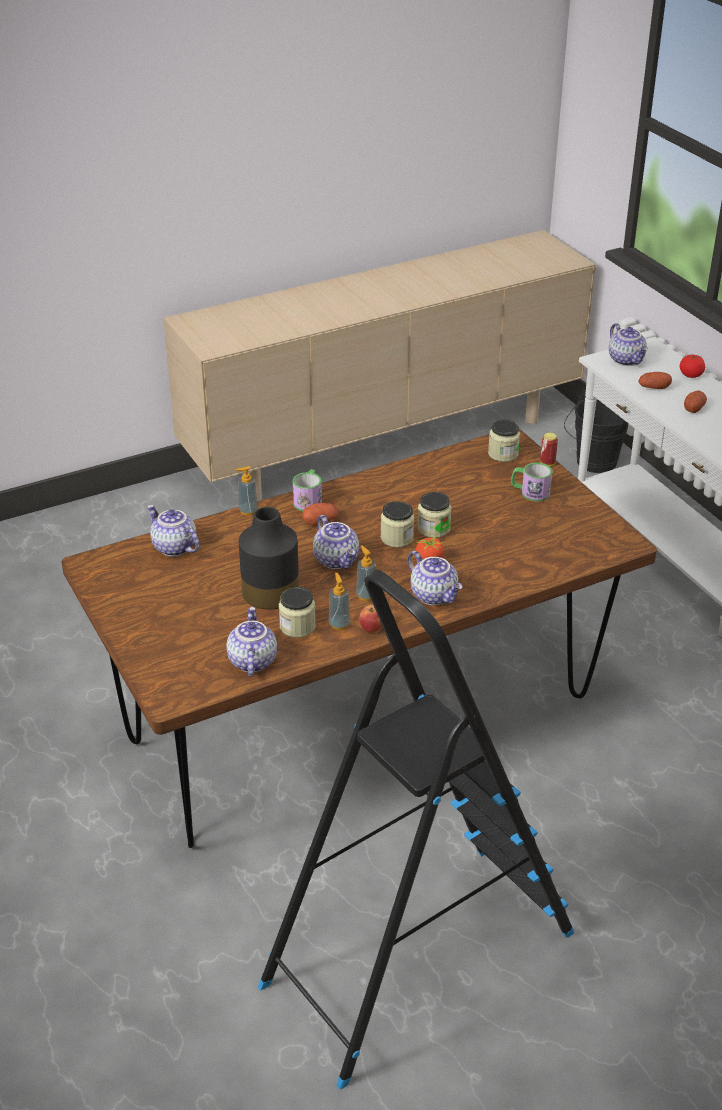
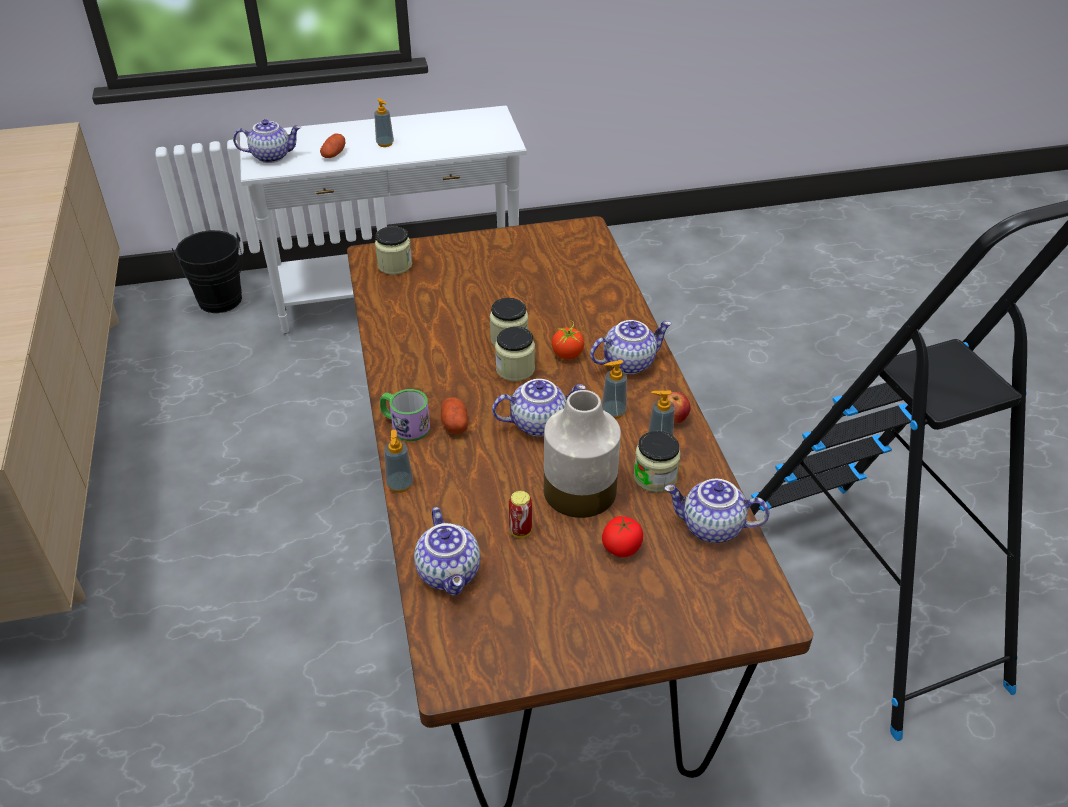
camera: 75 degrees left, 5 degrees up
(173, 547) = (450, 573): teapot -> teapot turned 75 degrees counterclockwise
(271, 591) = (580, 489): black vase -> beige vase
(530, 492) = (474, 264): mug -> none
(547, 463) = (429, 242): can -> can (520, 531)
(691, 375) = (327, 131): tomato -> tomato (621, 548)
(693, 408) = (385, 143): potato -> soap dispenser

